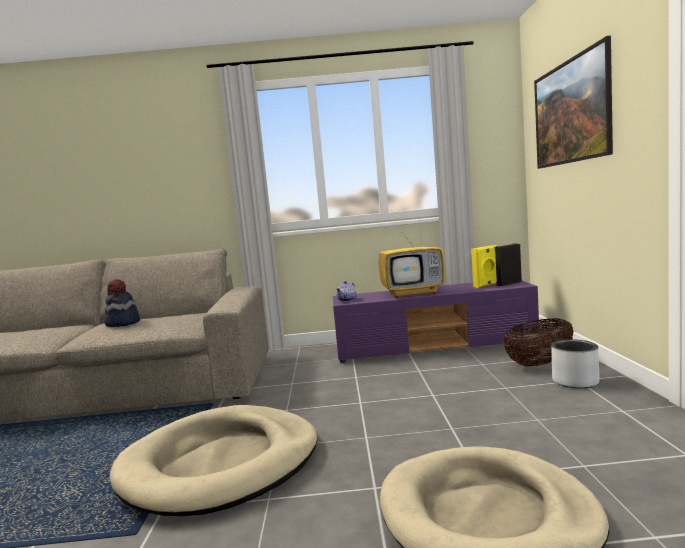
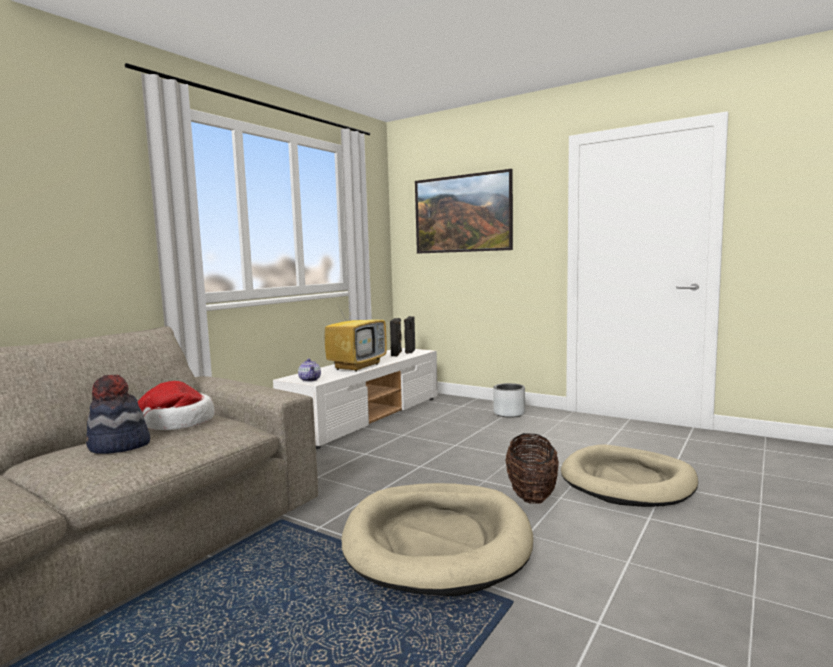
camera: 55 degrees left, 0 degrees up
(174, 316) = (176, 424): none -> hat
(434, 346) = (367, 417): purple tv stand -> white tv stand
(486, 285) = (397, 354): yellow speaker -> black speaker
(540, 364) = (467, 409): basket -> basket (531, 495)

